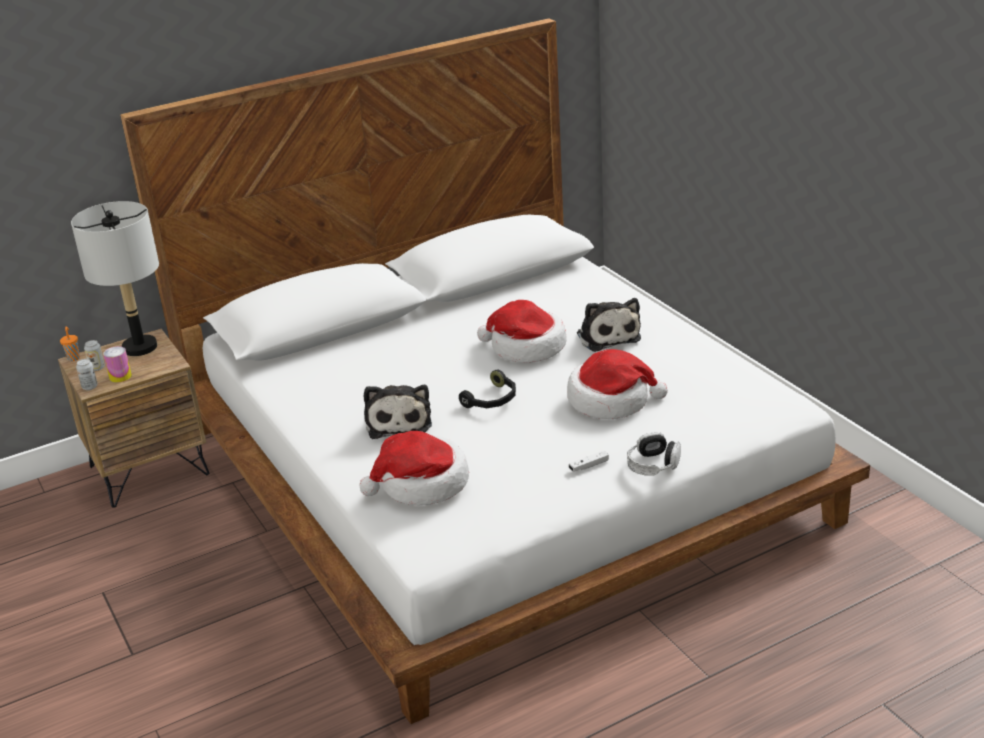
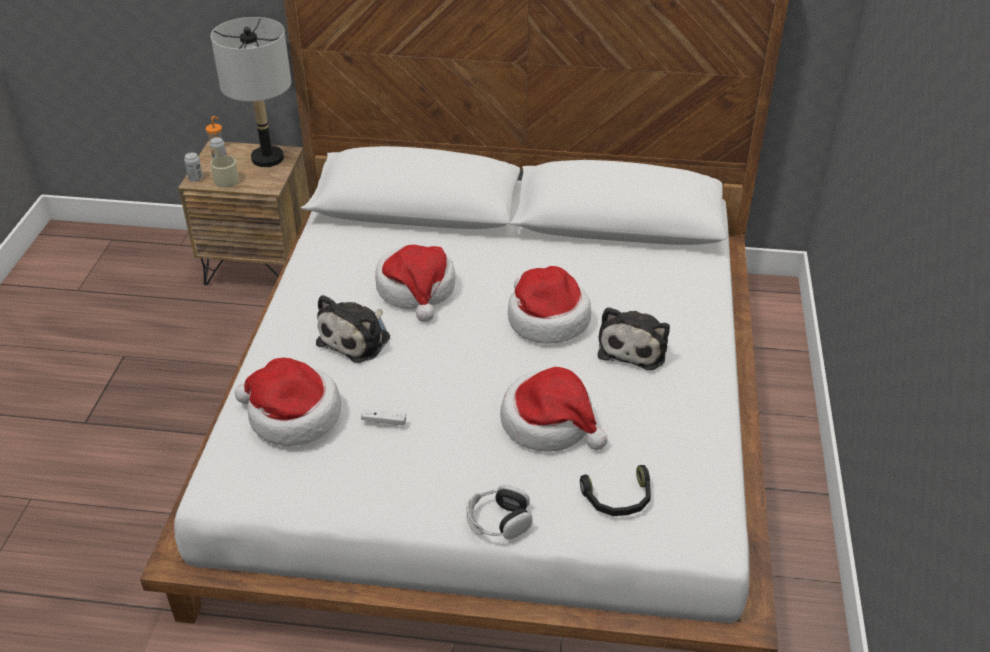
camera: 35 degrees right, 10 degrees up
(120, 376) = (224, 179): can -> beige mug
(402, 373) = (417, 290): none -> hat
(492, 400) = (450, 361): black headphones -> black headphones (618, 499)
(589, 466) = (444, 484): white game controller -> white game controller (384, 421)

